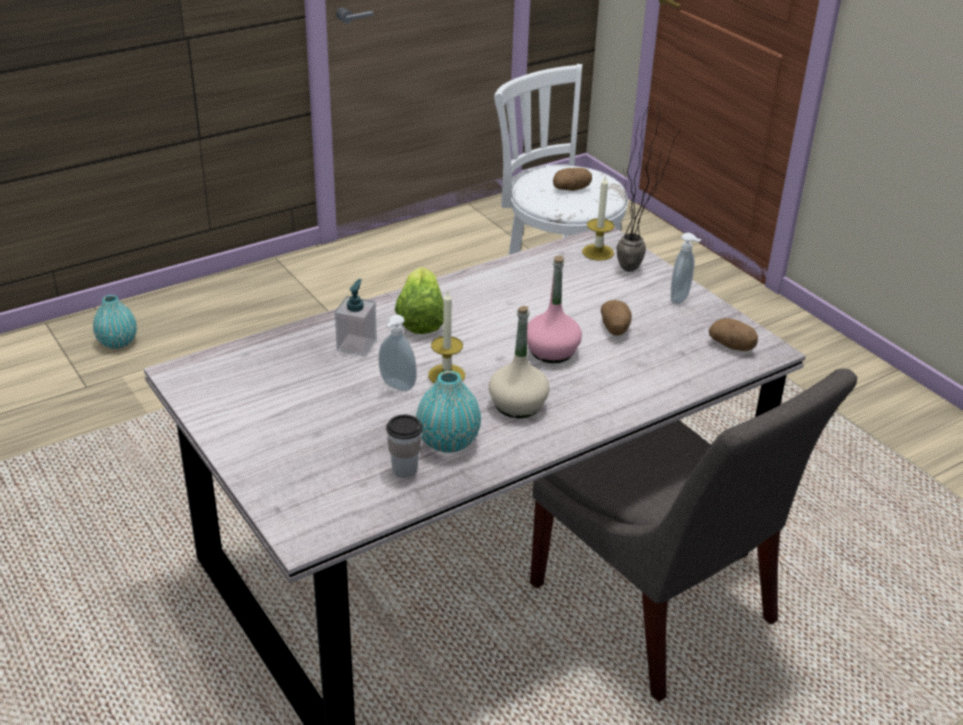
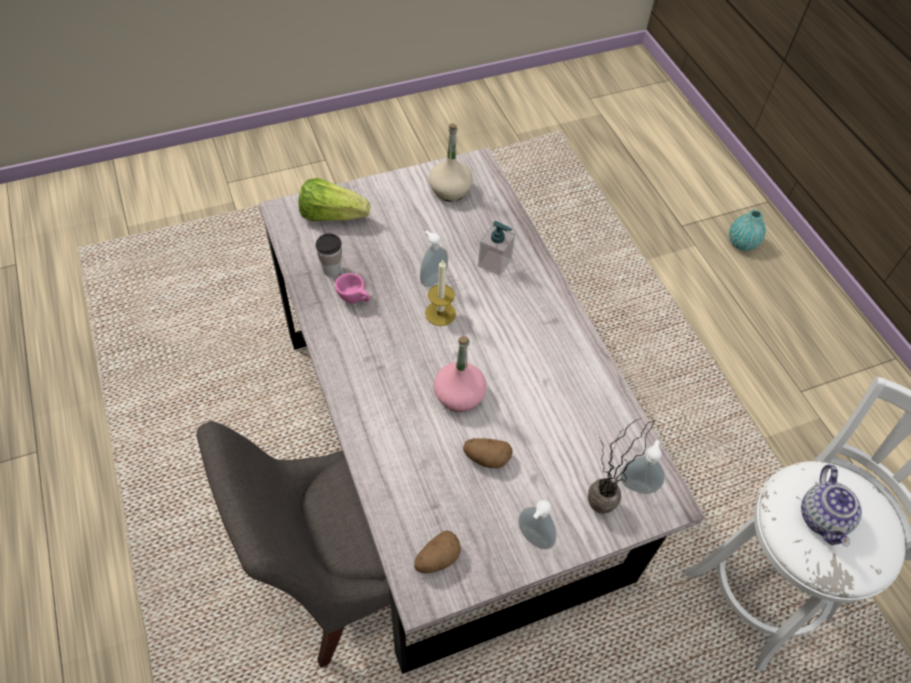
camera: 100 degrees right, 20 degrees up
(420, 318) = (527, 310): lettuce -> lettuce (331, 215)
(448, 441) = (355, 299): turquoise vase -> pink cup
(517, 405) = (388, 352): beige bottle -> beige bottle (450, 190)
(571, 189) = (823, 518): potato -> teapot
(598, 252) = (637, 484): candle -> soap dispenser

